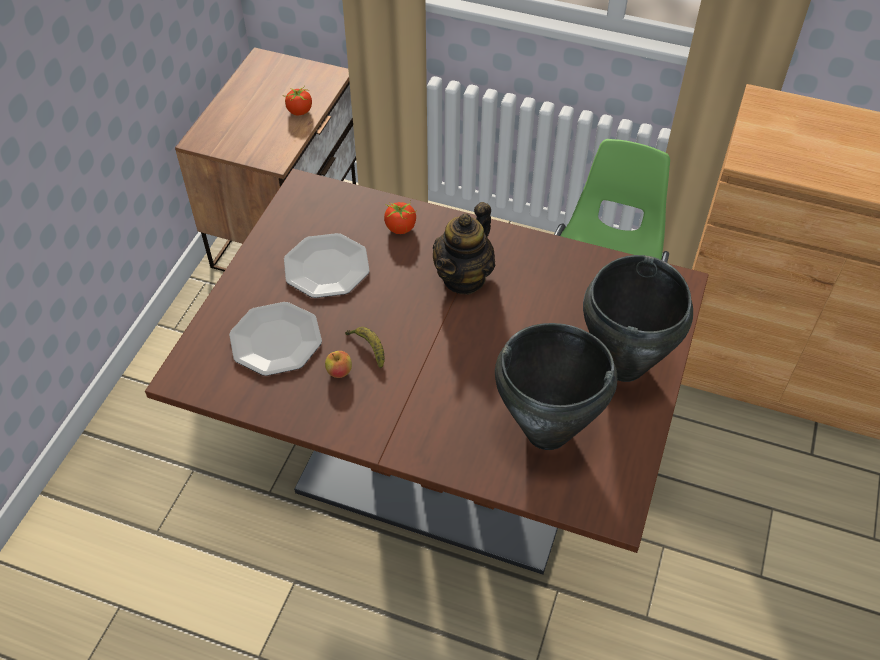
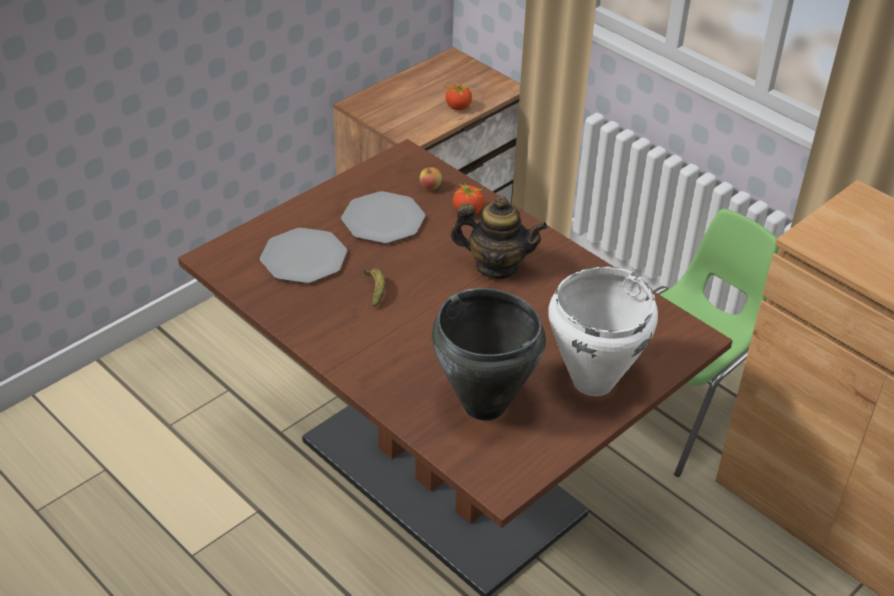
camera: 25 degrees right, 10 degrees down
(339, 372) = (339, 298): apple -> apple (430, 187)
(464, 277) = (496, 266): teapot -> teapot turned 135 degrees counterclockwise
(622, 365) = (592, 381): black cooking pot -> white cooking pot

